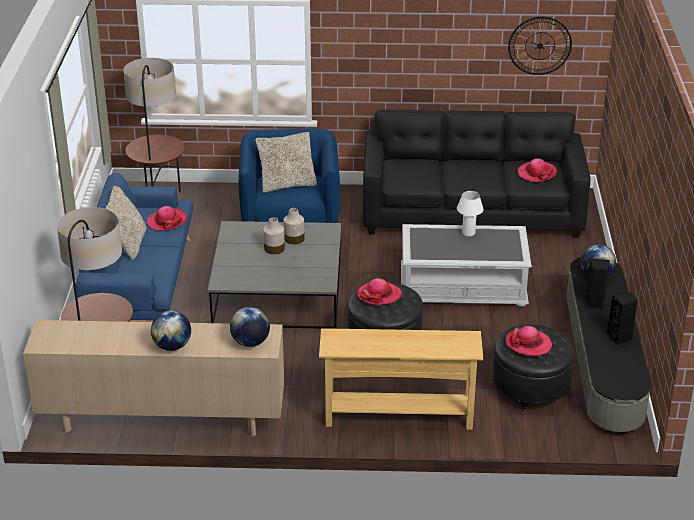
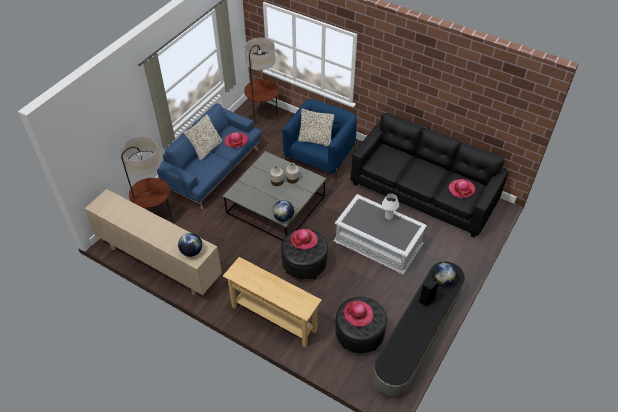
camera: 30 degrees right, 15 degrees up
(172, 346) = (153, 236): globe -> globe (283, 217)
(539, 45) = (493, 109): wall clock -> none
(620, 338) = (419, 334): black speaker -> none

